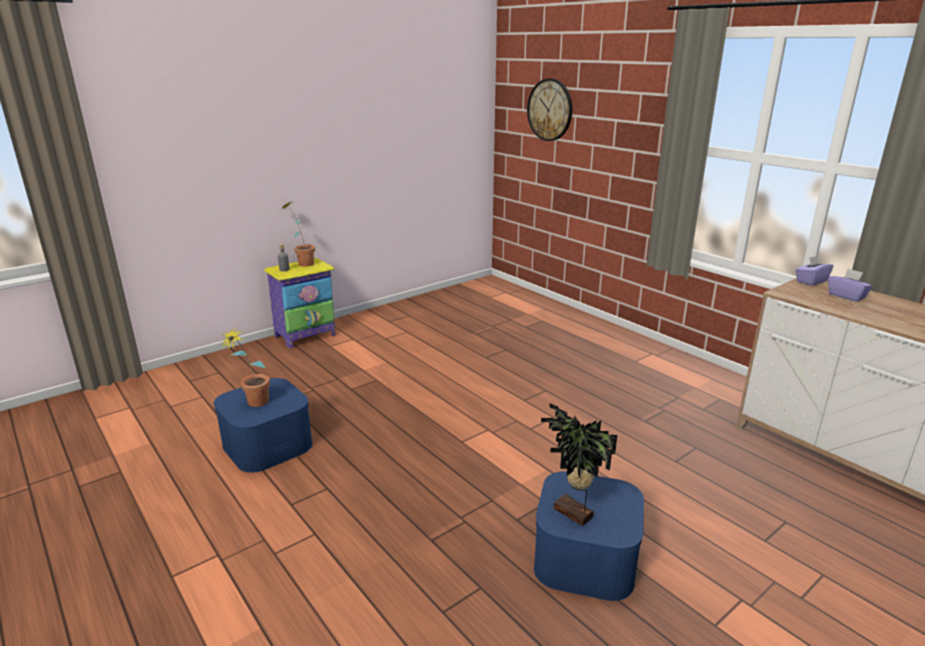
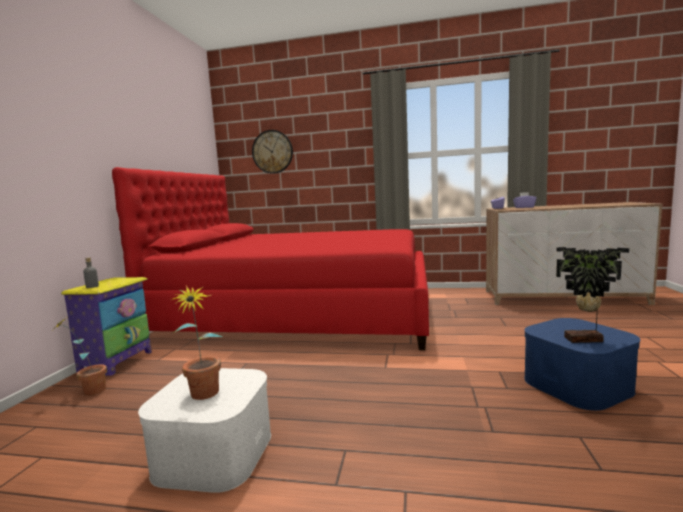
camera: 40 degrees left, 15 degrees down
(267, 444) = (214, 452): blue storage box -> white storage box
(302, 263) = (105, 281): potted plant -> potted plant (88, 391)
(498, 340) = (300, 313): none -> red bed

